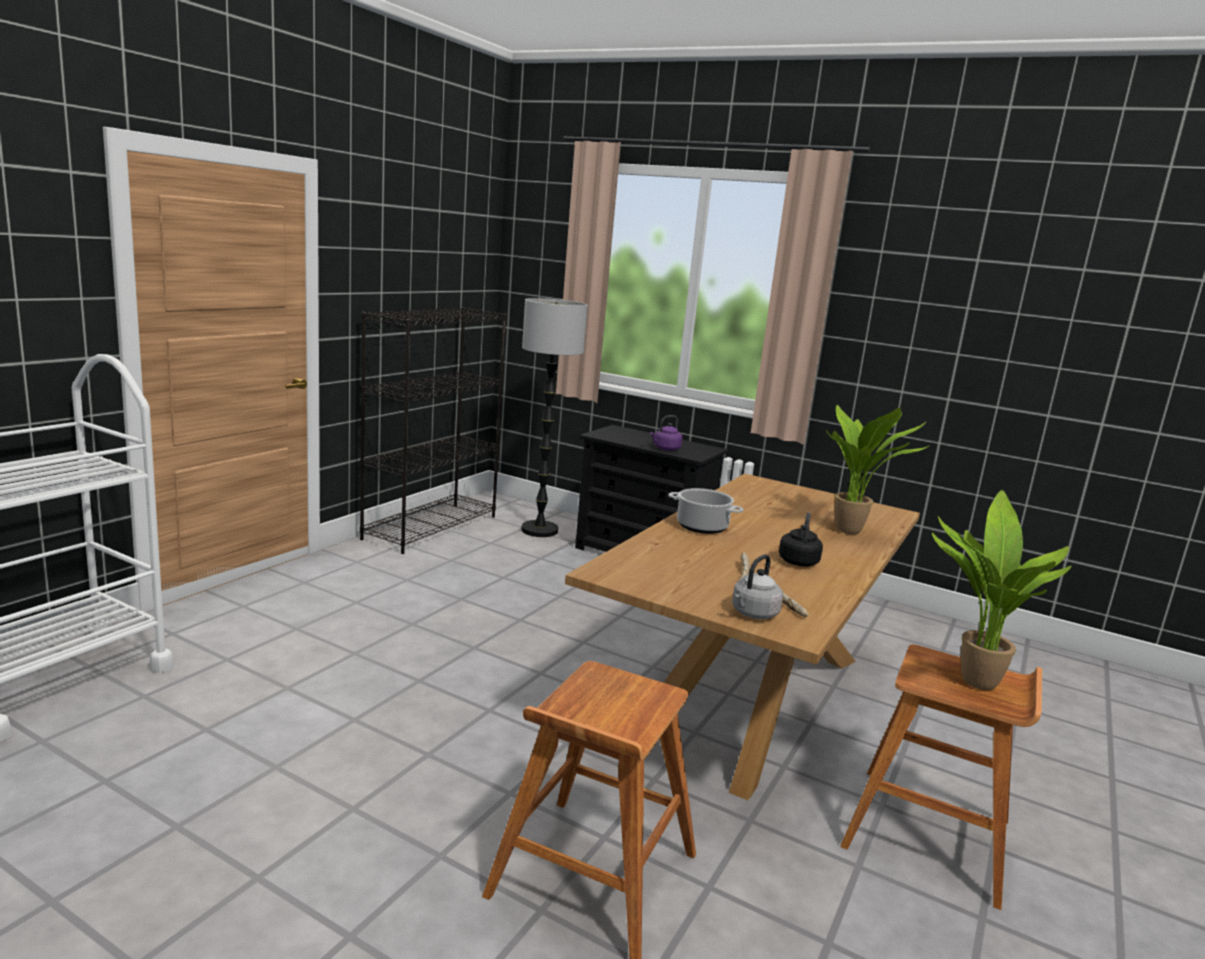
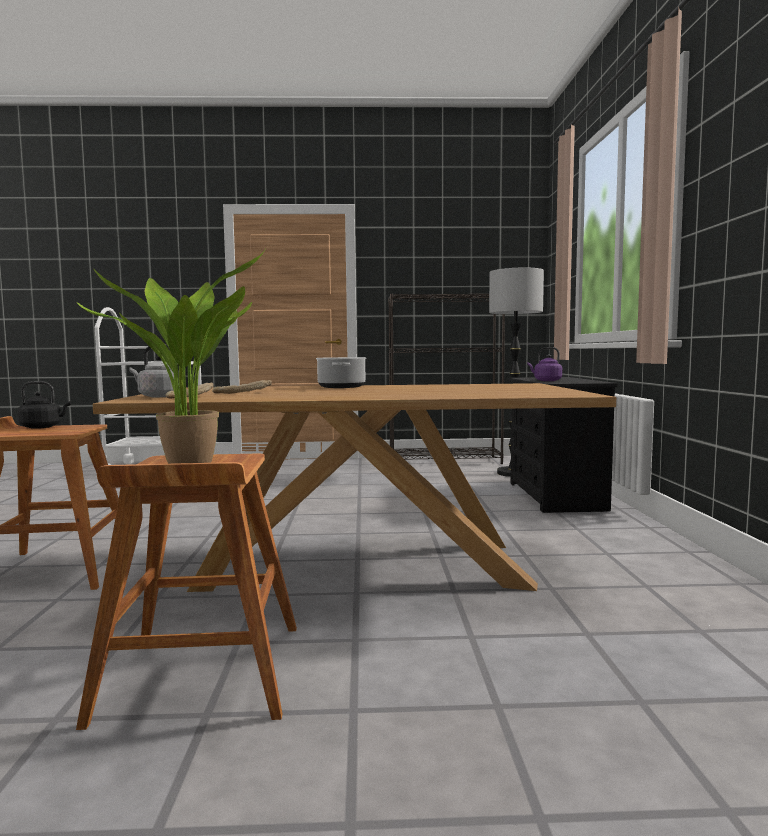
camera: 60 degrees right, 10 degrees down
(798, 561) = (312, 394): black kettle -> black kettle (43, 427)
(852, 531) = (451, 394): potted plant -> none

